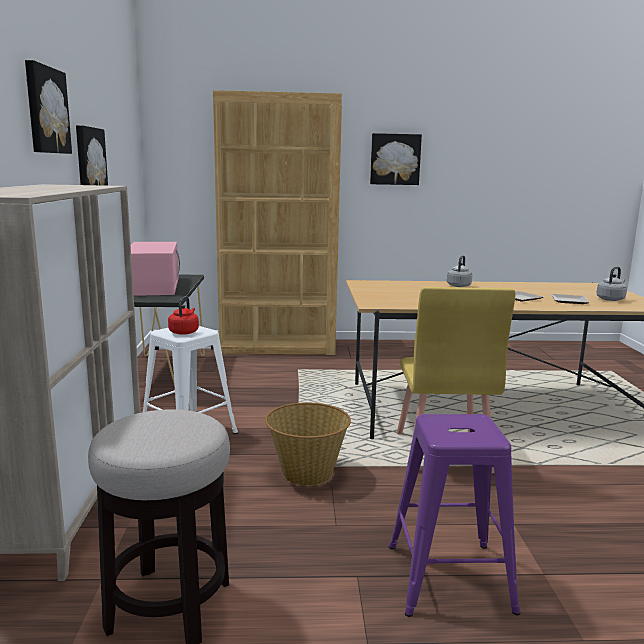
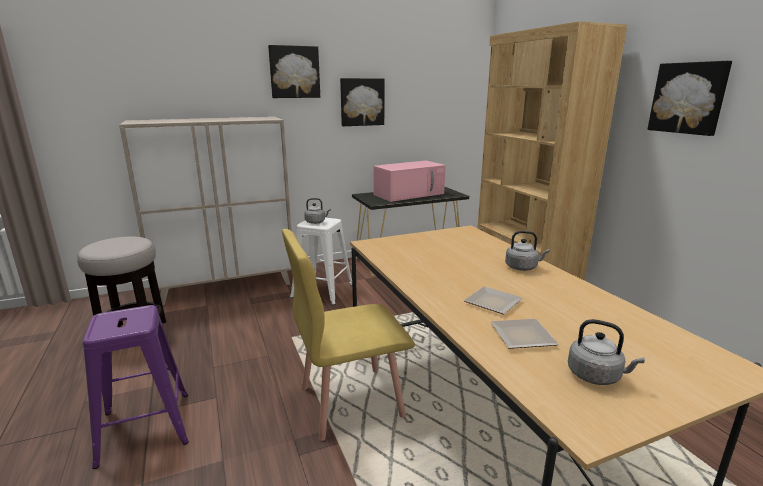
camera: 70 degrees right, 5 degrees up
(184, 332) = (316, 222): red kettle -> grey kettle
(307, 473) = (282, 342): basket -> none

